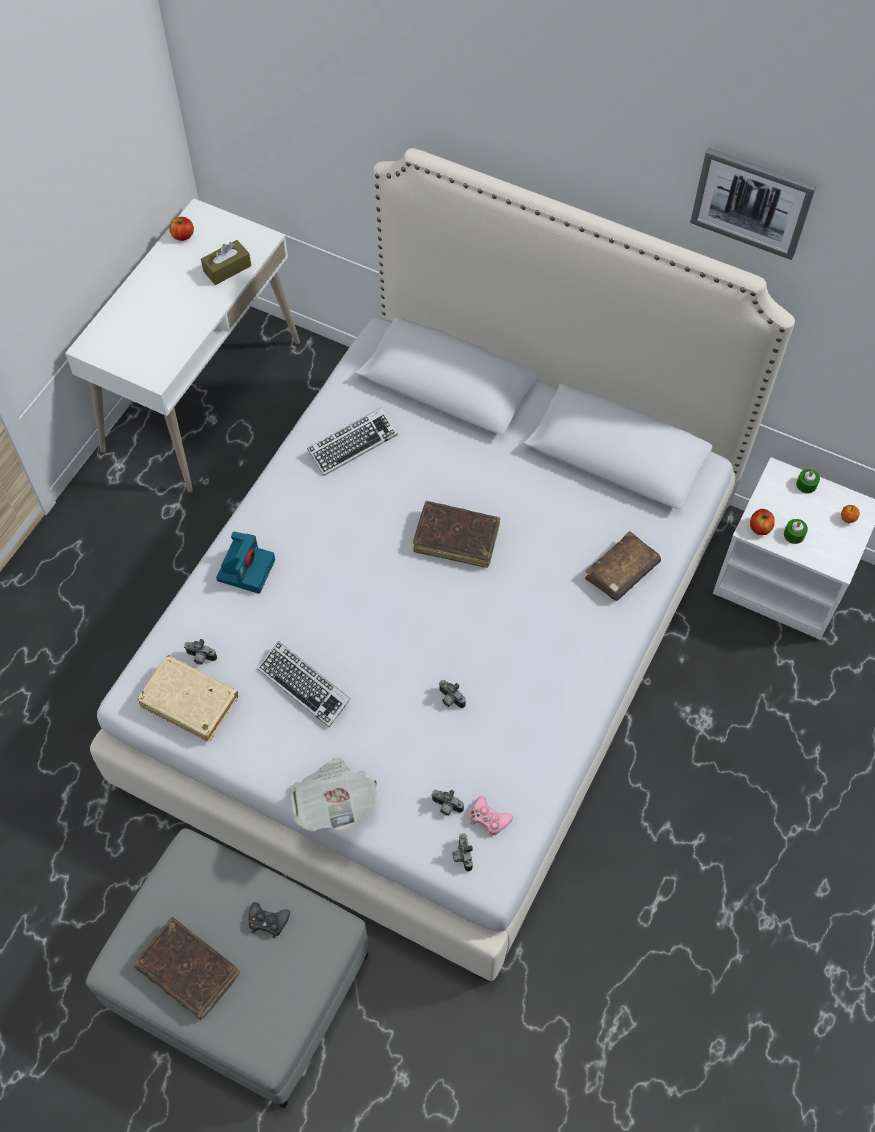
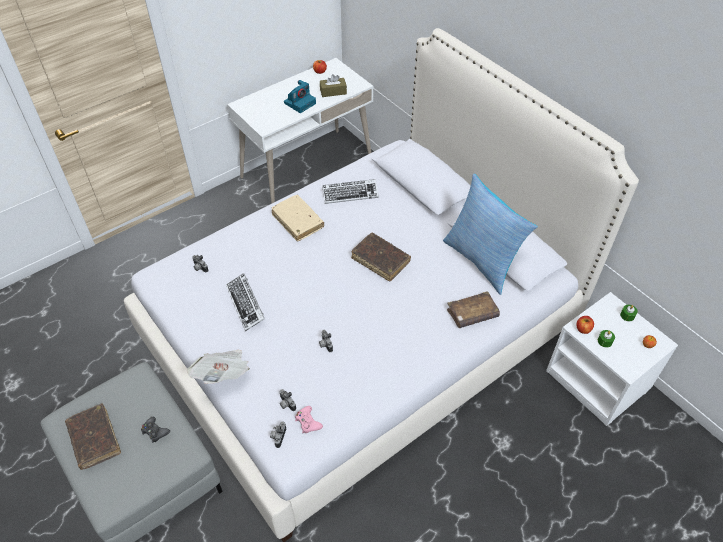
camera: 25 degrees right, 10 degrees down
(189, 702) = (179, 288): beige book -> beige book (298, 221)
(246, 568) = (253, 234): camera -> camera (300, 103)
(594, 483) = (482, 260): none -> pillow
(752, 202) = (627, 87): picture -> none

